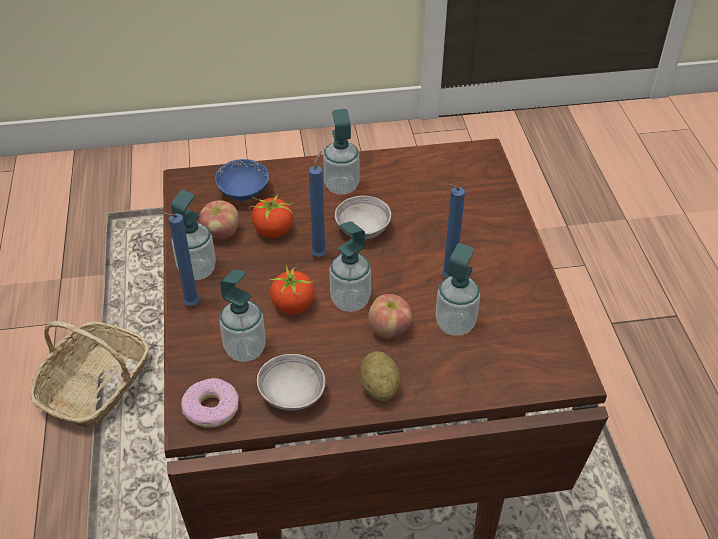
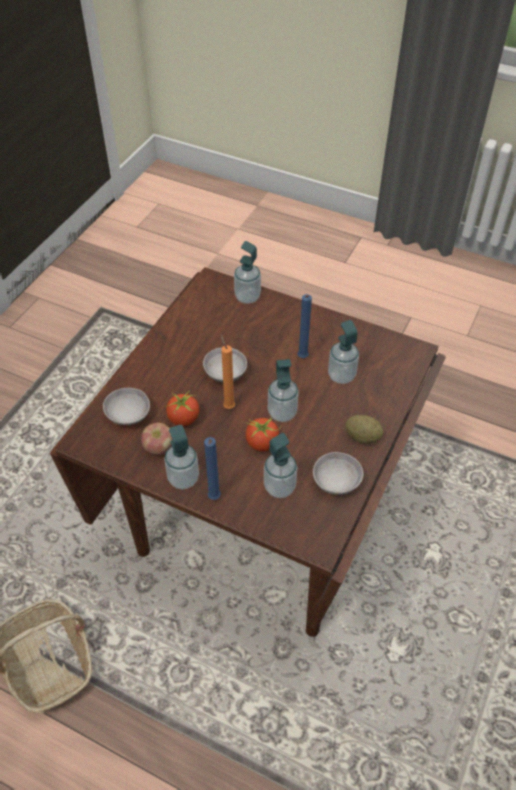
camera: 55 degrees left, 5 degrees up
(211, 408) = (316, 529): donut -> none
(243, 192) = (128, 415): blue bowl -> grey bowl
(320, 254) = (228, 406): blue candle -> orange candle
(341, 186) = (175, 362): soap dispenser -> soap dispenser (247, 297)
(389, 329) = (321, 407): apple -> none

